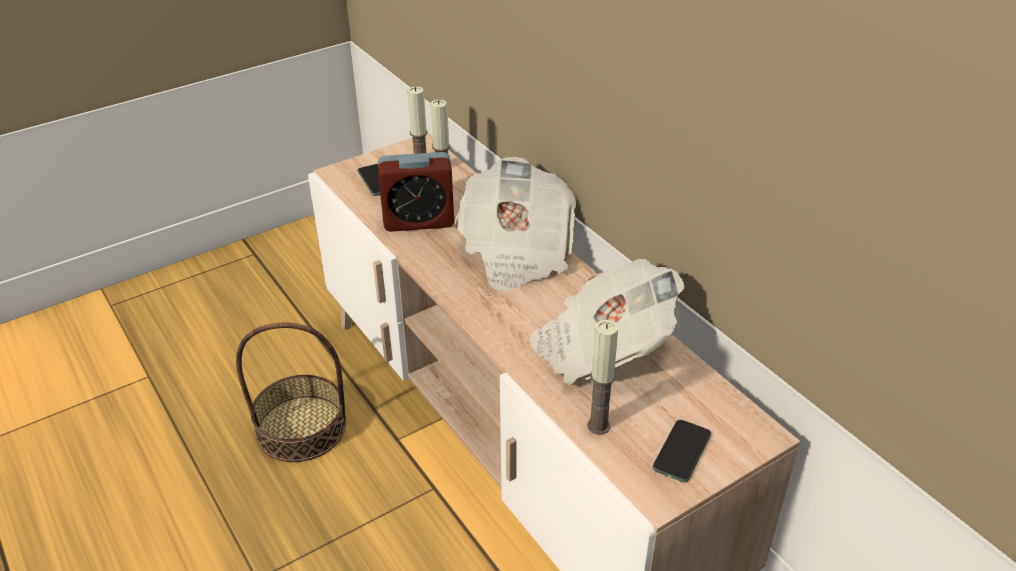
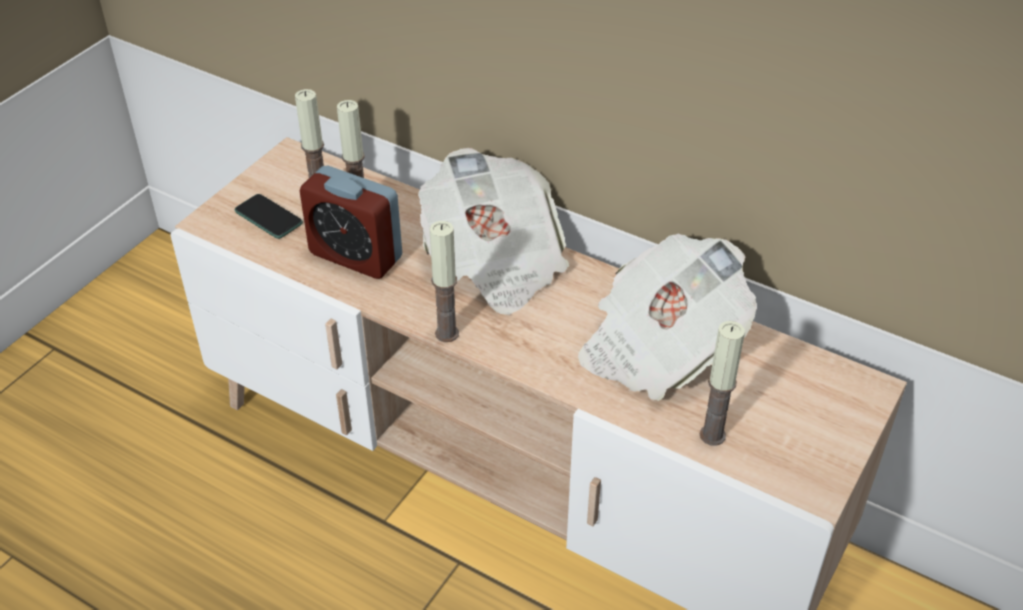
camera: 25 degrees left, 5 degrees up
(301, 428) = (259, 549): basket -> none
(418, 221) = (356, 256): alarm clock -> alarm clock turned 60 degrees clockwise
(445, 290) = (447, 333): none -> candle
(681, 451) = (808, 433): phone -> none

